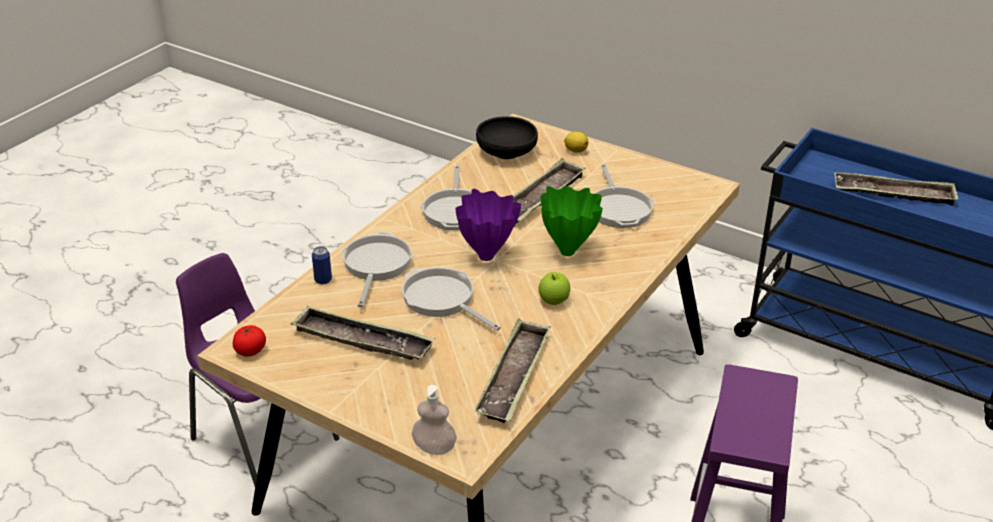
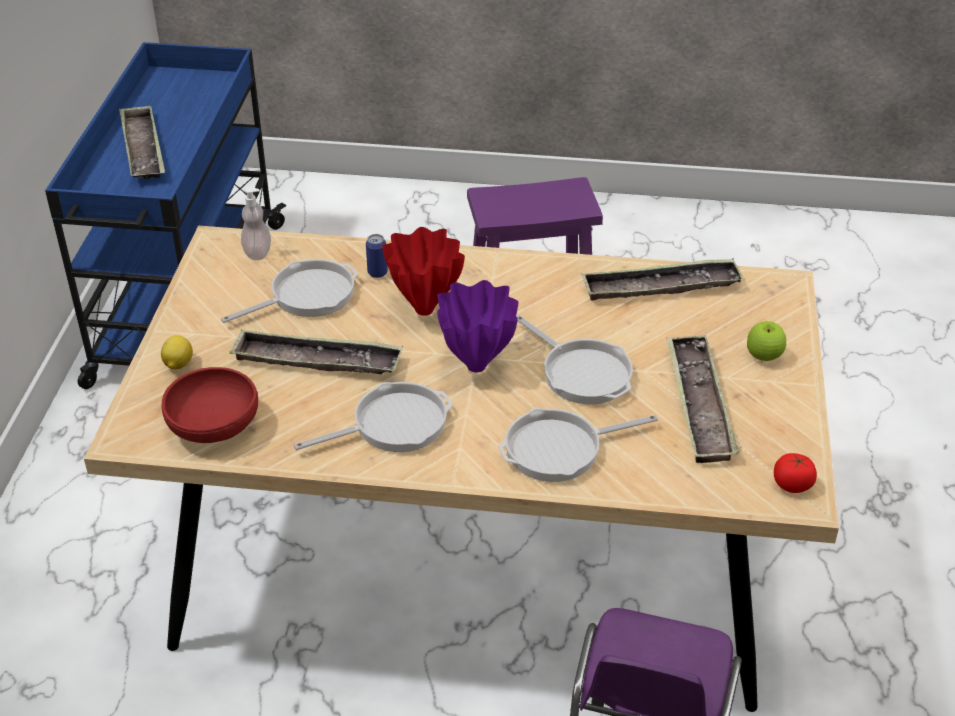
camera: 115 degrees left, 5 degrees up
(323, 280) = (623, 483): can -> can (377, 272)
(434, 447) = (794, 304): soap dispenser -> soap dispenser (257, 253)
(442, 299) = (582, 372): frying pan -> frying pan turned 60 degrees counterclockwise
(506, 152) = (213, 426): black bowl -> red bowl
(553, 301) = (523, 295): apple -> apple (764, 356)
(568, 252) = (425, 309): green vase -> red vase

